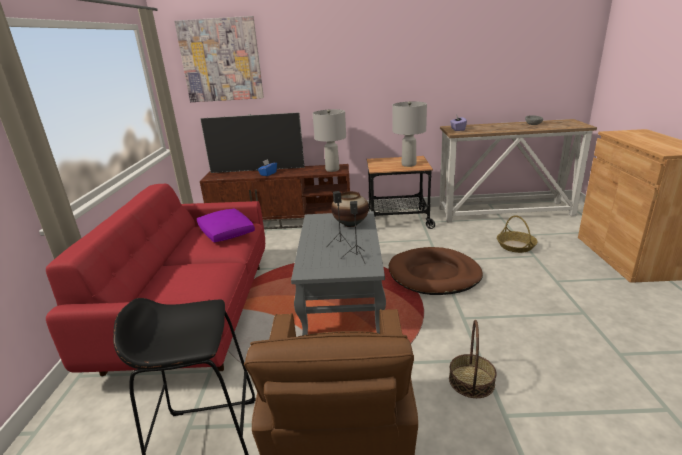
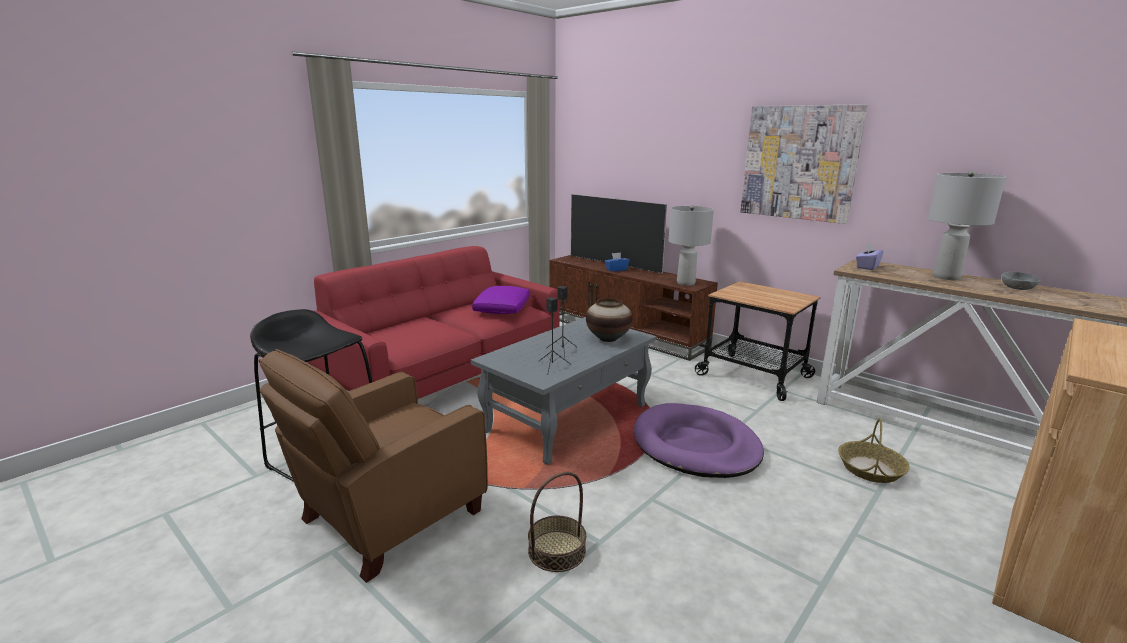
camera: 40 degrees right, 5 degrees down
(221, 60) = (606, 134): picture -> picture (799, 163)
(409, 164) = (774, 300): grey table lamp -> grey table lamp (946, 277)
(434, 274) = (695, 445): brown dog bed -> purple dog bed

